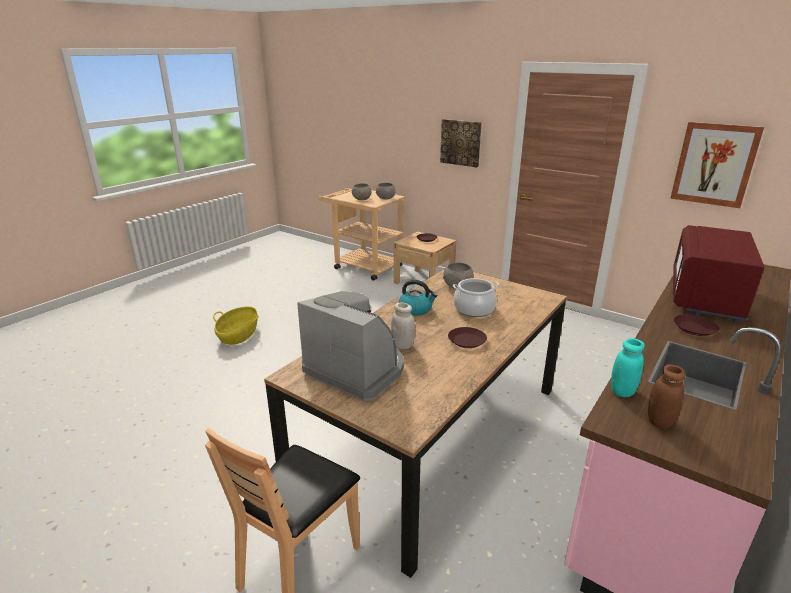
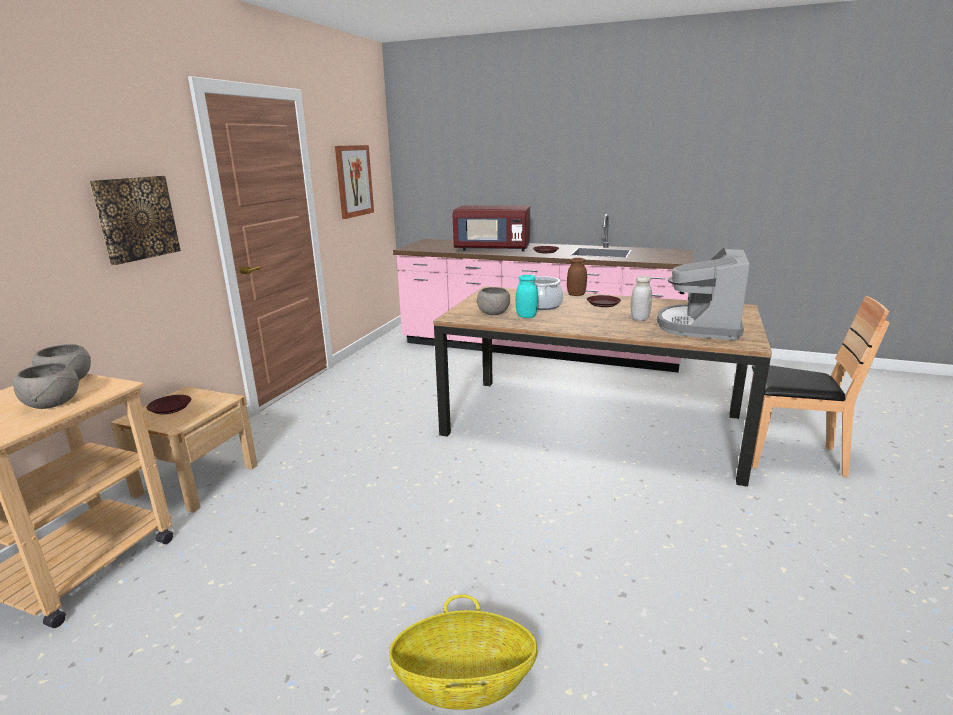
camera: 105 degrees left, 5 degrees down
(416, 309) = (565, 321): kettle -> none
(622, 391) = (645, 260): turquoise jar -> turquoise jar (526, 316)
(659, 421) = (663, 256): brown jar -> brown jar (576, 295)

